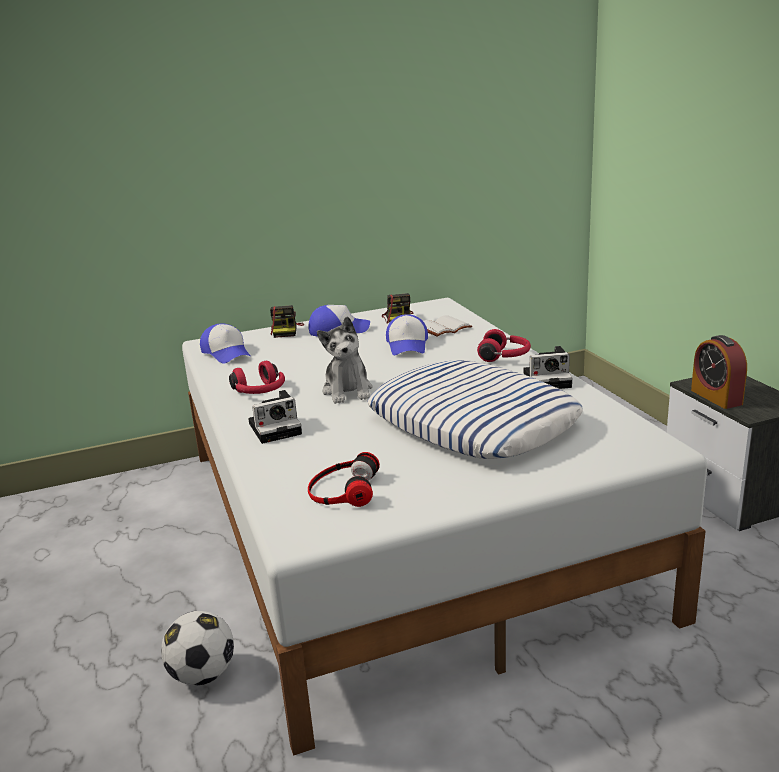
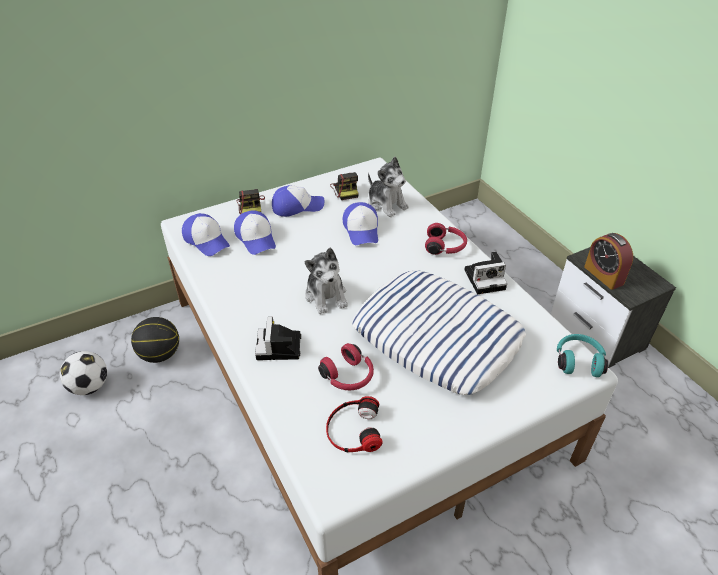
camera: 10 degrees left, 20 degrees up
(162, 501) = (160, 354): none -> basketball
(203, 675) = (240, 537): football -> football (90, 386)
(260, 392) = (252, 297): red headphones -> red headphones (348, 377)
(277, 428) = (279, 348): camera -> camera turned 120 degrees clockwise
(283, 351) = (256, 238): none -> cap
(443, 328) = (386, 204): white book -> plush toy
(653, 442) = (578, 361): none -> turquoise headphones

